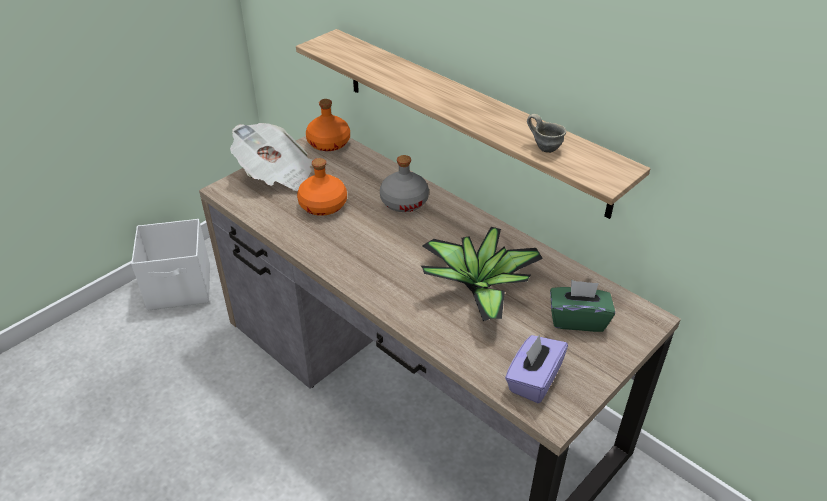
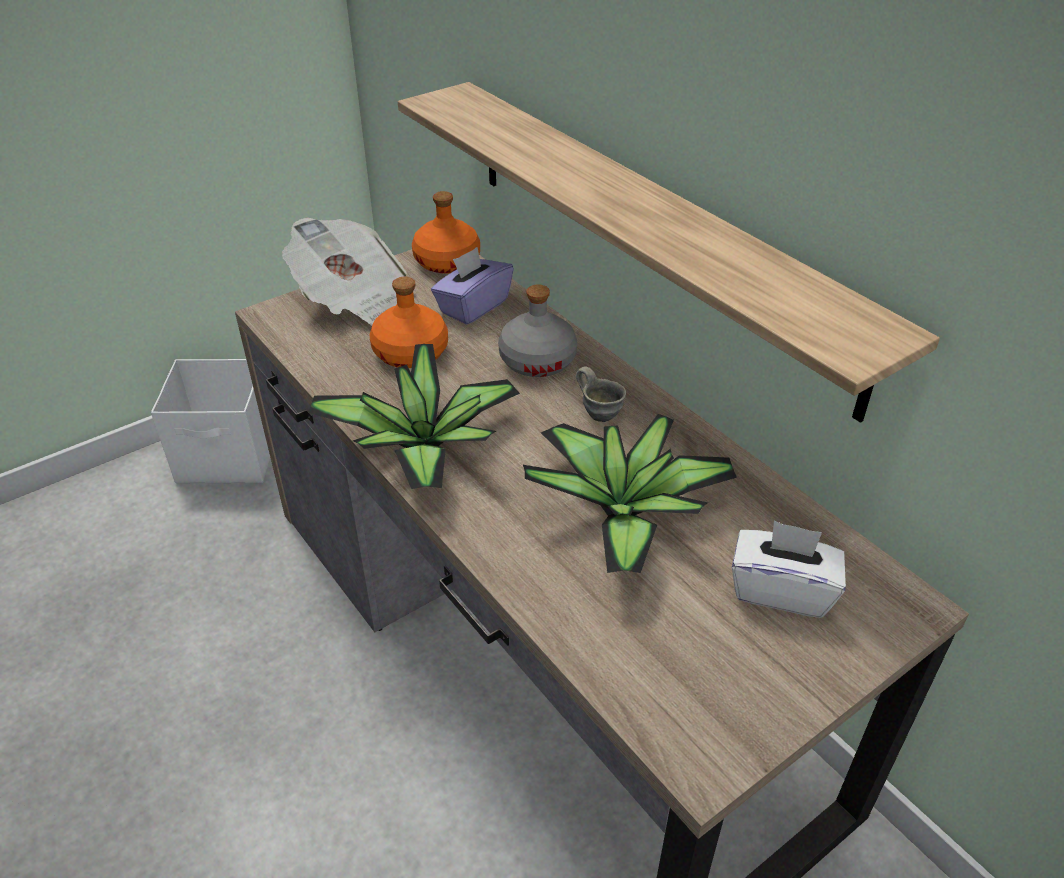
camera: 10 degrees right, 0 degrees up
(350, 264) = (424, 449): none -> potted plant
(533, 380) = (679, 689): purple tissue box -> purple tissue box (473, 306)
(545, 147) = (755, 284): grey mug -> grey mug (600, 413)
(577, 319) = (781, 590): green tissue box -> white tissue box

